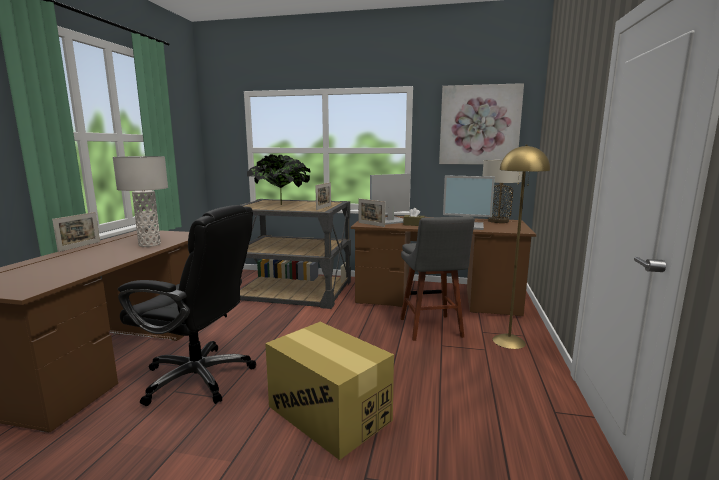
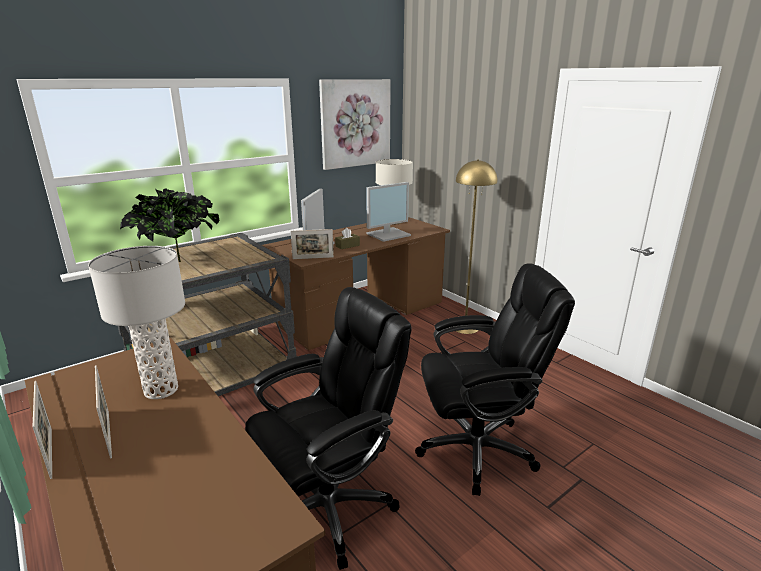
camera: 50 degrees left, 10 degrees up
(323, 207) = (251, 252): picture frame -> picture frame (109, 433)
(329, 413) = (476, 449): cardboard box -> black office chair
(431, 329) = (409, 343): grey stool -> none

